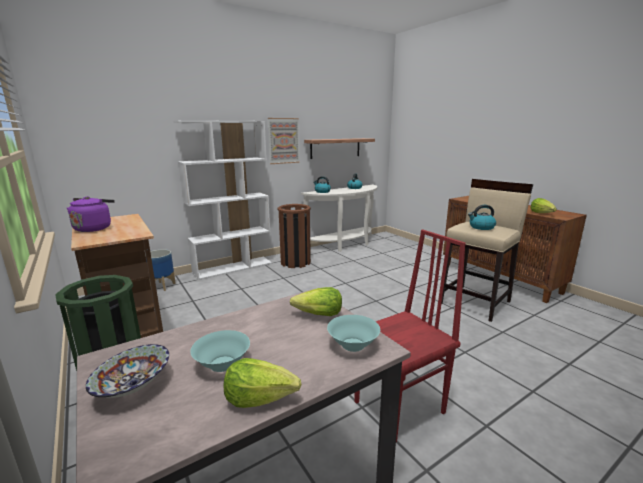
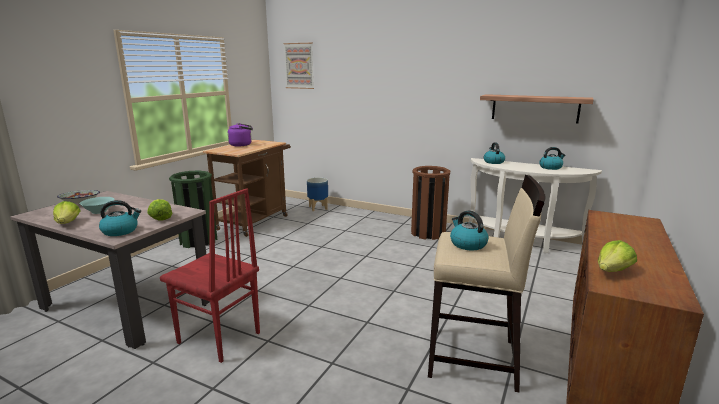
camera: 60 degrees right, 0 degrees up
(233, 267) = (379, 215): white bookcase -> none
(283, 141) = (457, 94): picture -> picture (299, 66)
(352, 345) = (121, 231): turquoise bowl -> kettle

